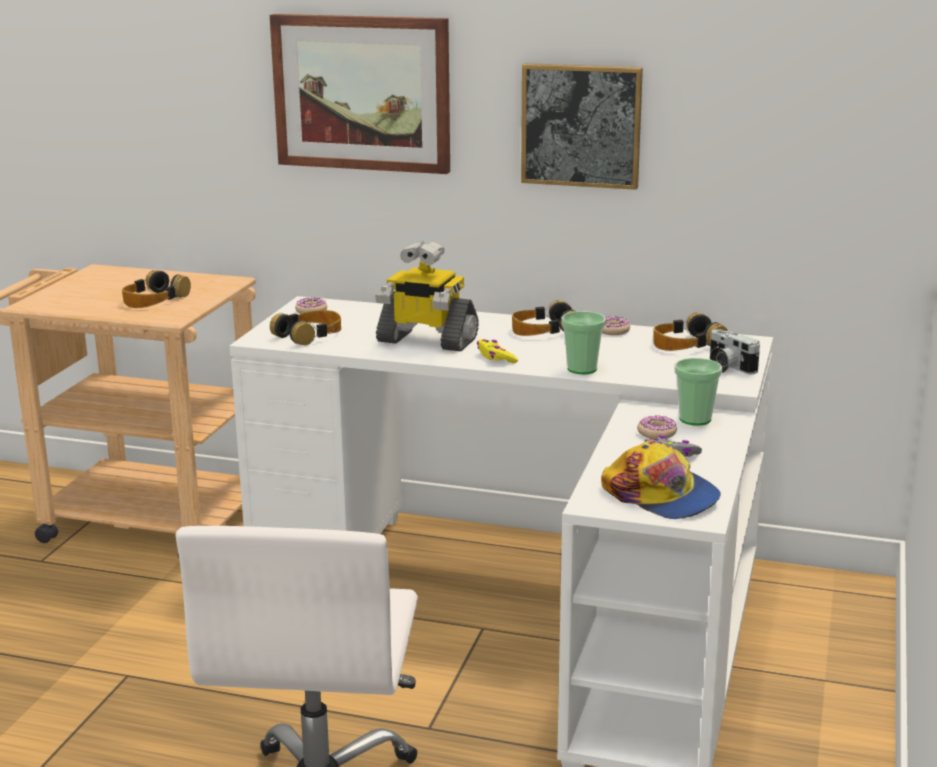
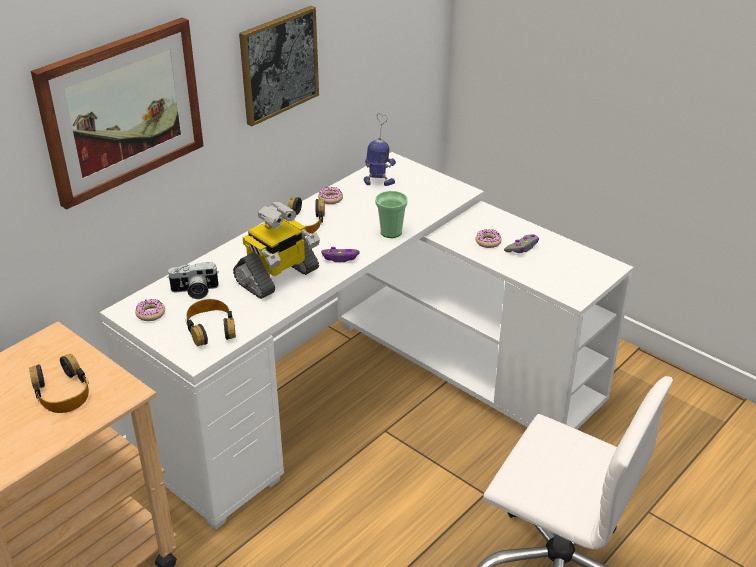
camera: 65 degrees left, 15 degrees up
(495, 357) = (340, 258): yellow game controller -> purple game controller
(661, 496) = (577, 270): cap -> none
(686, 344) = (379, 182): headphones -> toy robot
(695, 419) = (476, 222): cup -> none
(727, 367) = (430, 183): camera -> camera (195, 291)

